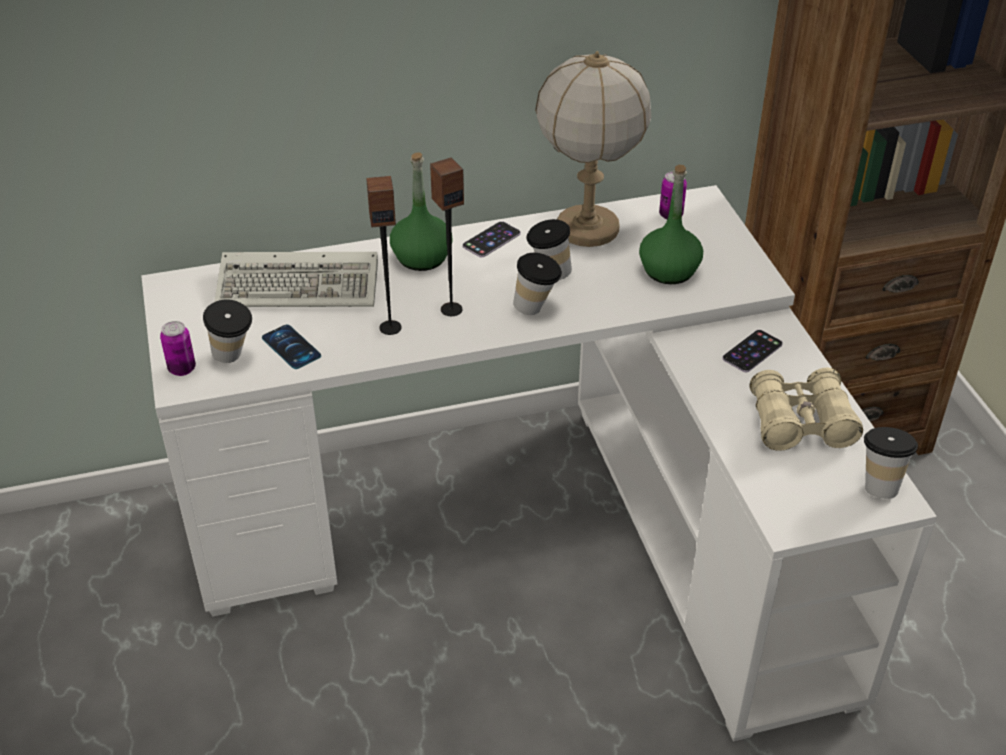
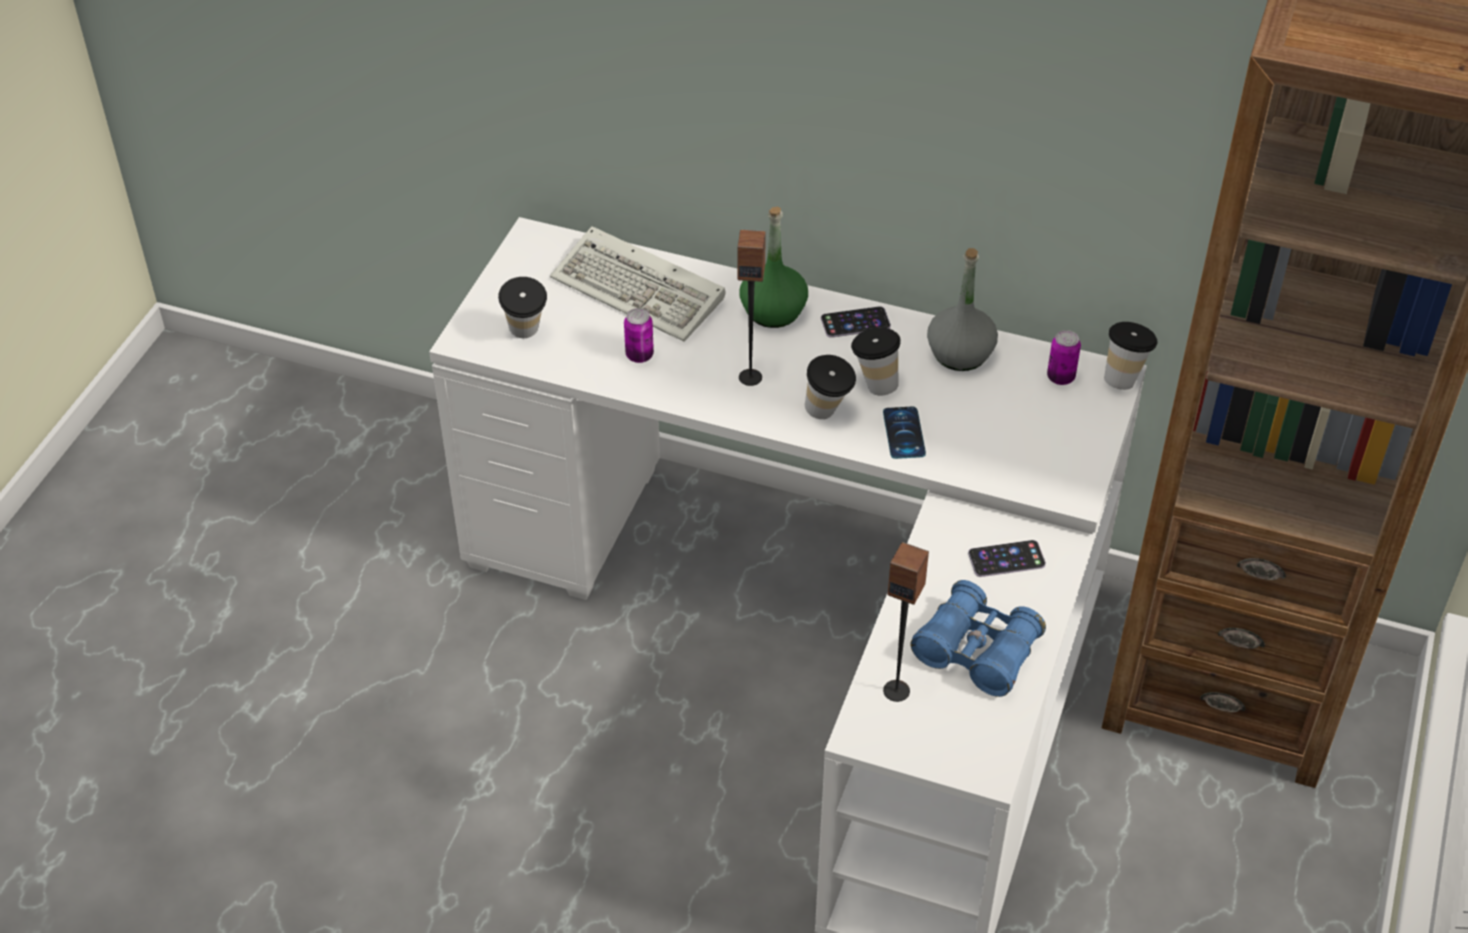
camera: 35 degrees right, 5 degrees up
(182, 369) = (477, 325): can -> can (639, 355)
(291, 347) = (581, 348): phone -> phone (904, 433)
(390, 327) = (680, 369): speaker -> speaker (896, 690)
(588, 229) = (960, 354): table lamp -> grey bottle
(669, 271) = (995, 436): green bottle -> none
(800, 423) = (977, 651): beige binoculars -> blue binoculars
(879, 484) = (988, 746): cup -> cup (1124, 377)

